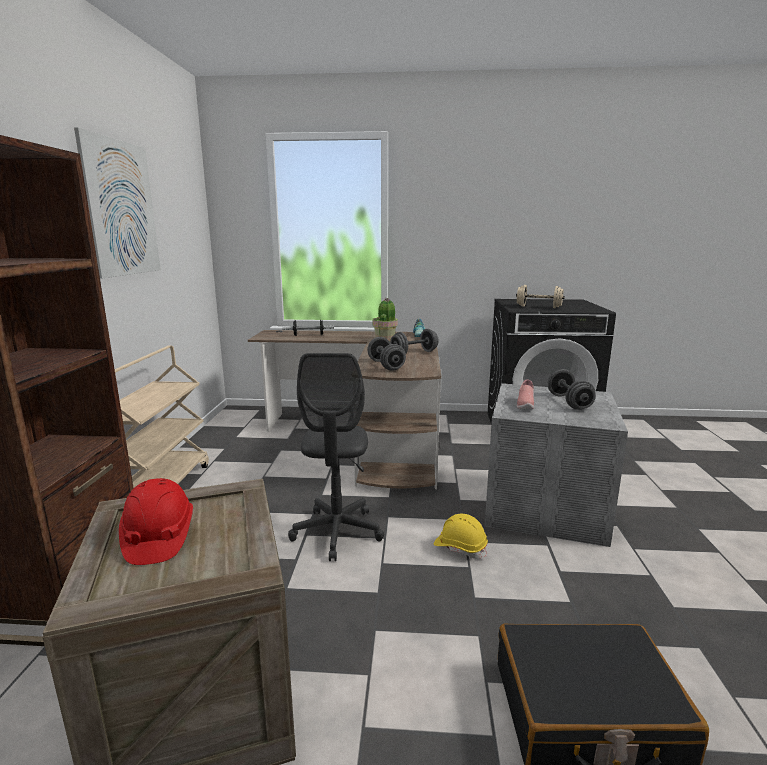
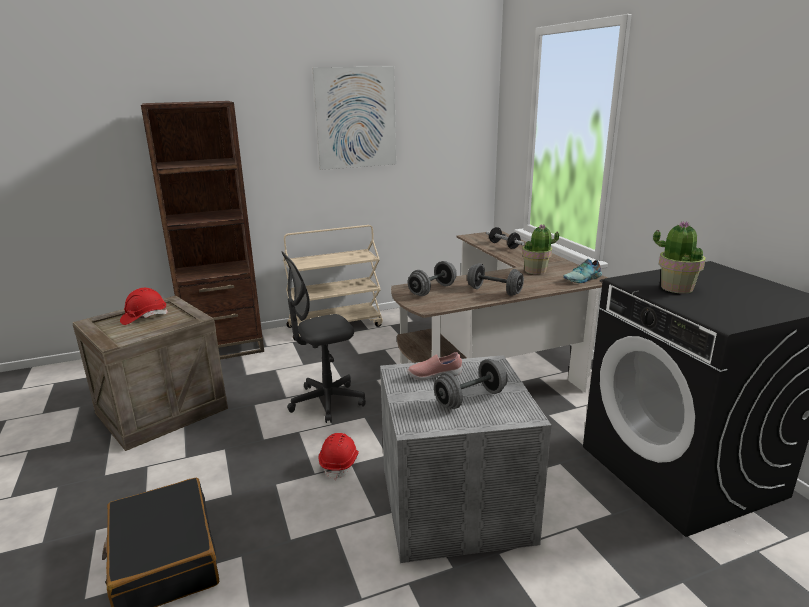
camera: 65 degrees right, 5 degrees up
(460, 547) = (340, 463): yellow hard hat -> red hard hat
(538, 307) = (676, 288): beige dumbbell -> potted plant

